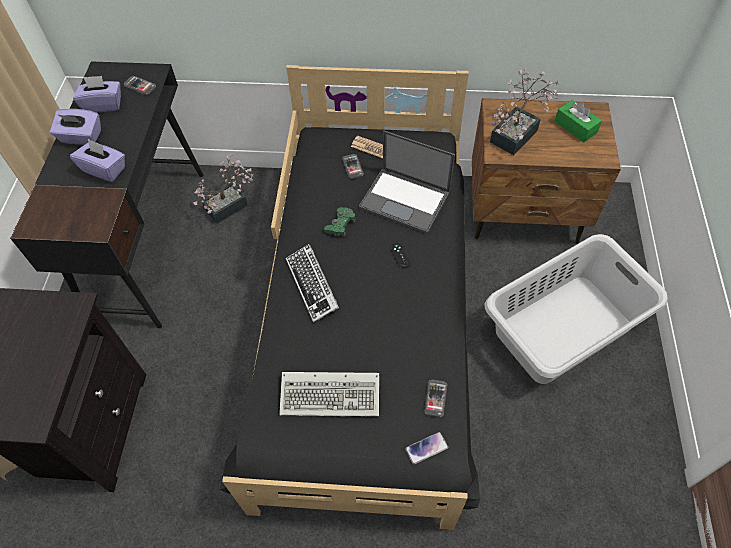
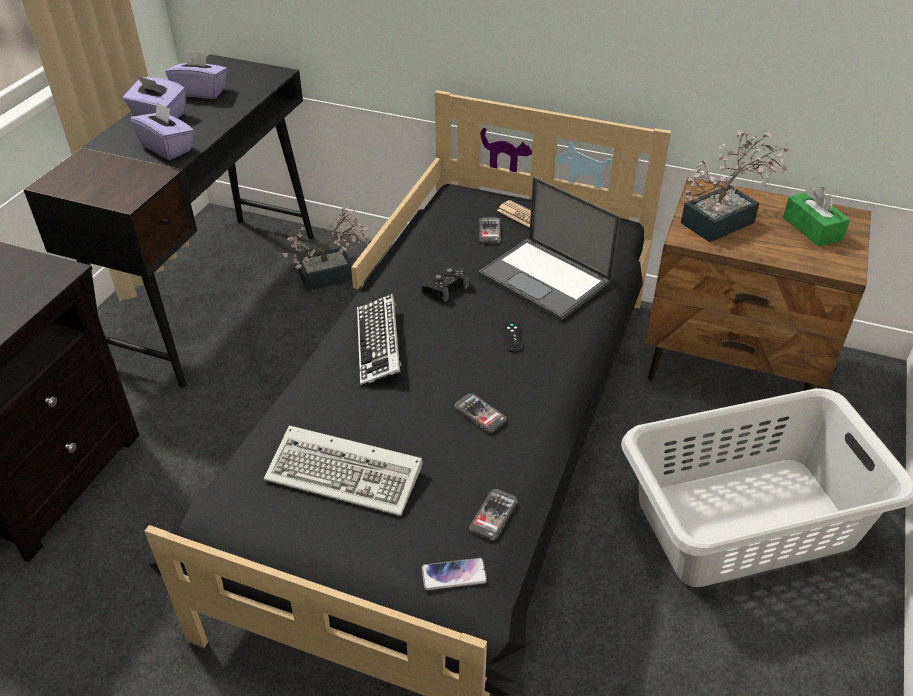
camera: 15 degrees right, 15 degrees down
(140, 86) = (252, 83): phone -> phone (480, 414)
(340, 225) = (446, 288): green game controller -> black game controller

